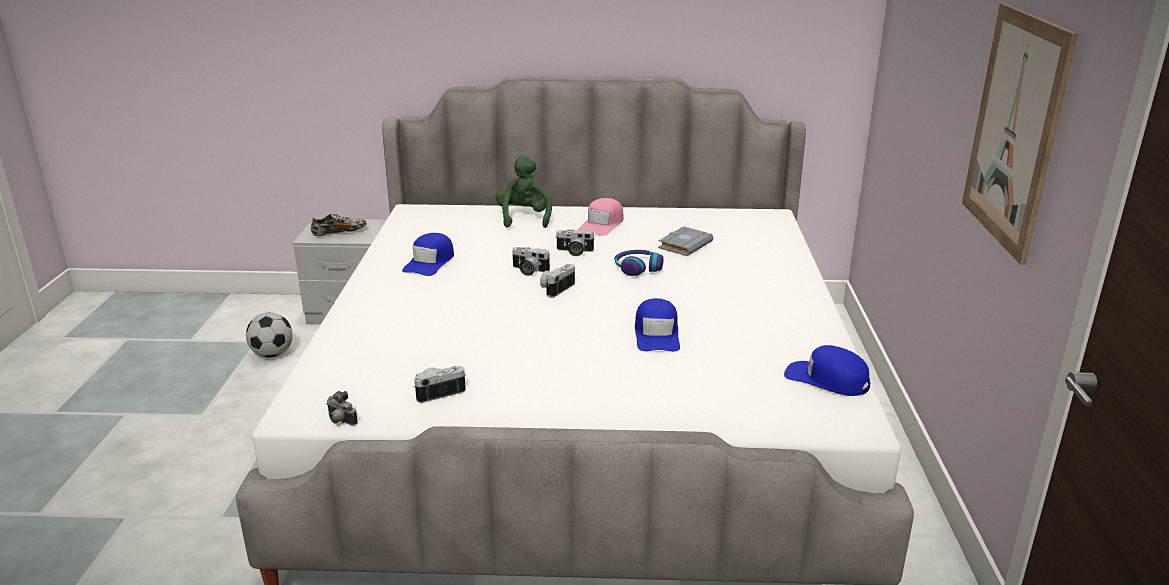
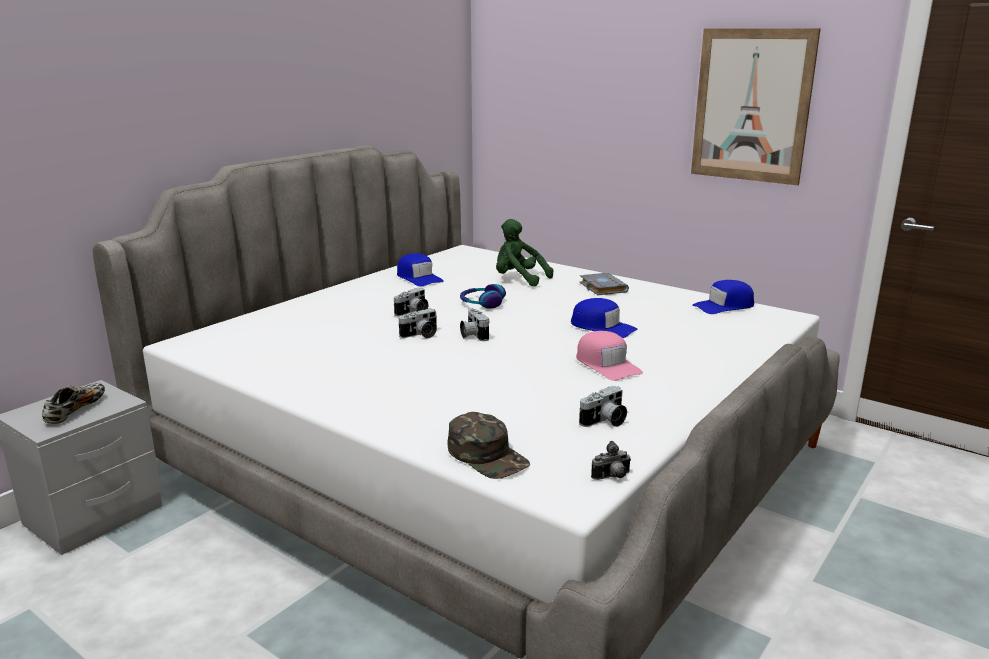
camera: 55 degrees left, 5 degrees down
(273, 354) = (87, 601): football -> none
(335, 364) = (488, 456): none -> green cap
(430, 262) = (327, 365): blue cap -> blue cap (419, 278)
(439, 392) = (604, 421): camera -> camera turned 135 degrees counterclockwise
(524, 218) = (307, 310): green plush toy -> green plush toy (519, 279)
(602, 224) = (378, 292): pink cap -> pink cap (607, 365)
(684, 244) = (466, 281): grey book -> grey book (601, 288)

